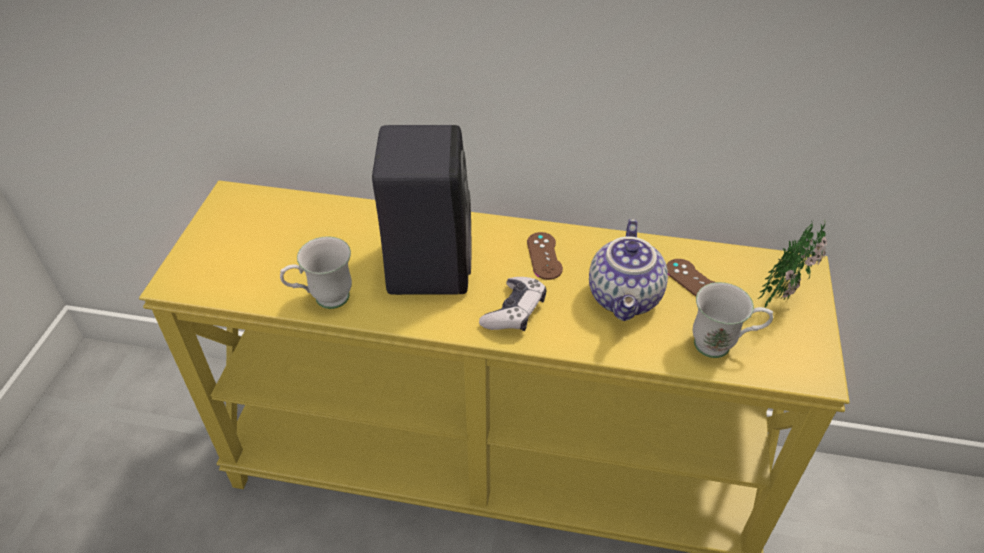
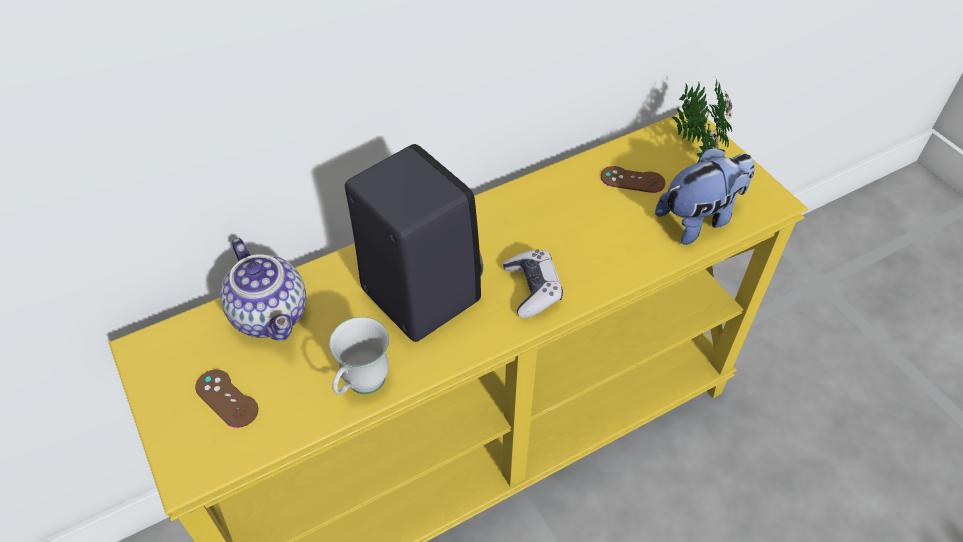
camera: 40 degrees left, 5 degrees up
(544, 256) = (505, 227): brown game controller -> brown game controller (226, 398)
(626, 298) = (601, 224): teapot -> teapot (272, 314)
(722, 346) = (699, 219): white mug -> plush toy

